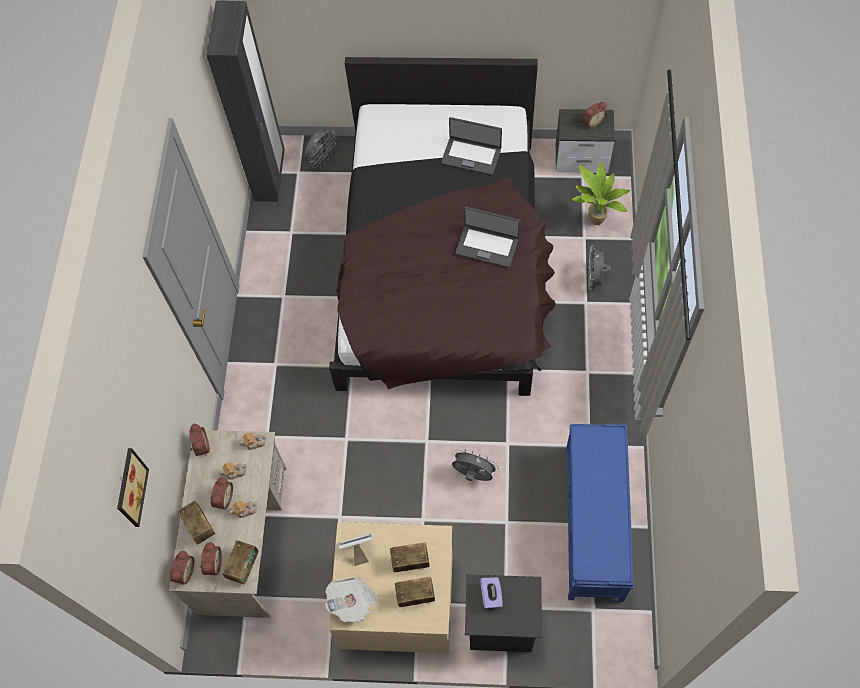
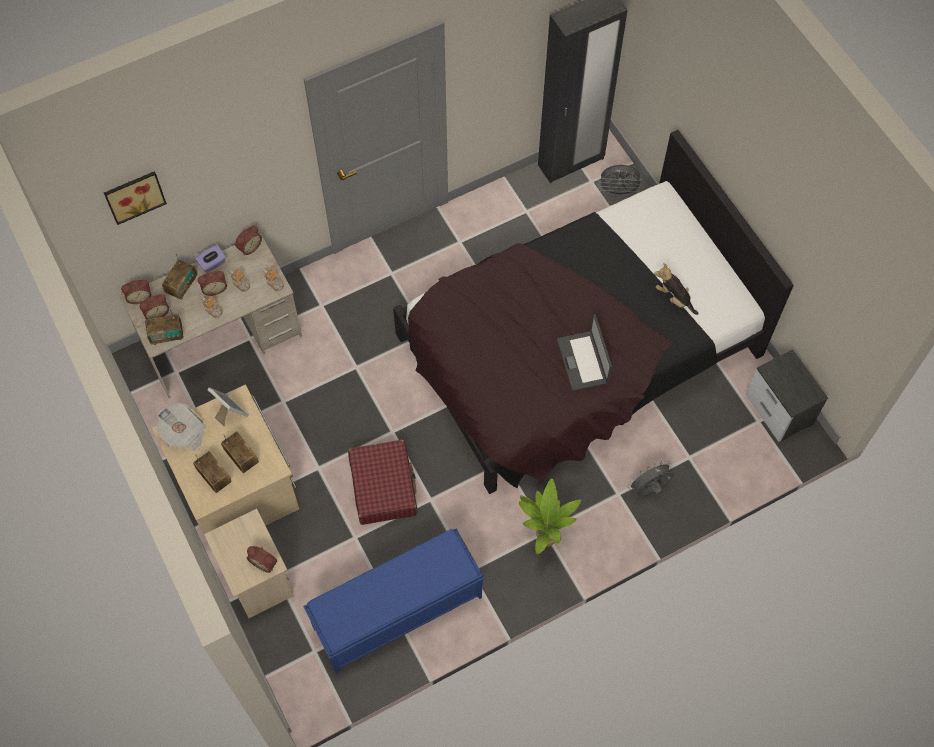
camera: 55 degrees right, 0 degrees up
(471, 155) = (674, 298): laptop -> plush toy
(473, 474) = (383, 486): grey fan -> red suitcase
(491, 595) = (248, 537): purple tissue box -> purple tissue box (212, 264)
(501, 627) = (257, 582): black nightstand -> beige nightstand
(592, 121) = (799, 386): alarm clock -> alarm clock (264, 562)
(594, 221) = (714, 458): potted plant -> potted plant (543, 539)

